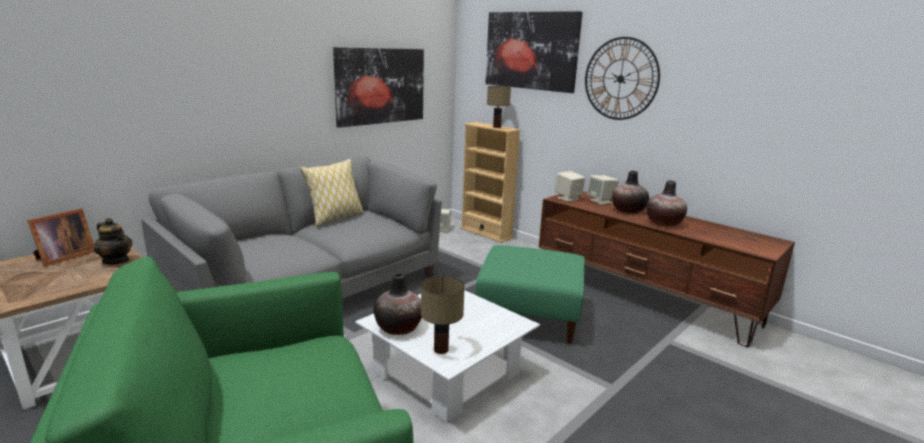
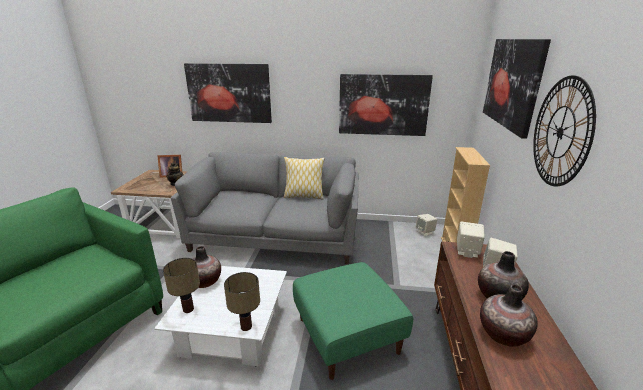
camera: 55 degrees right, 5 degrees up
(166, 80) = (229, 93): none -> picture
(497, 127) = (471, 157): table lamp -> table lamp (246, 327)

